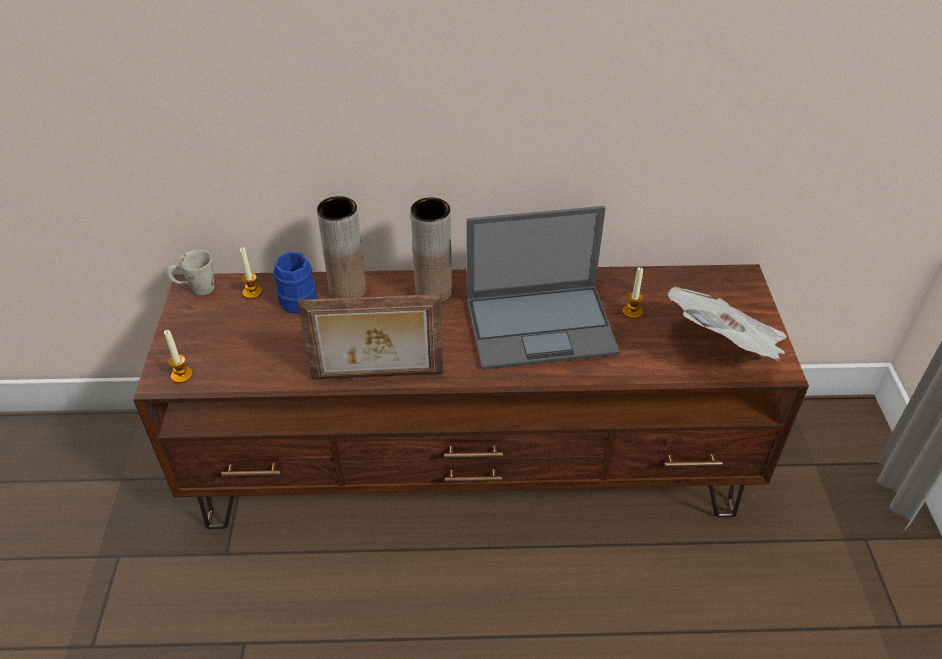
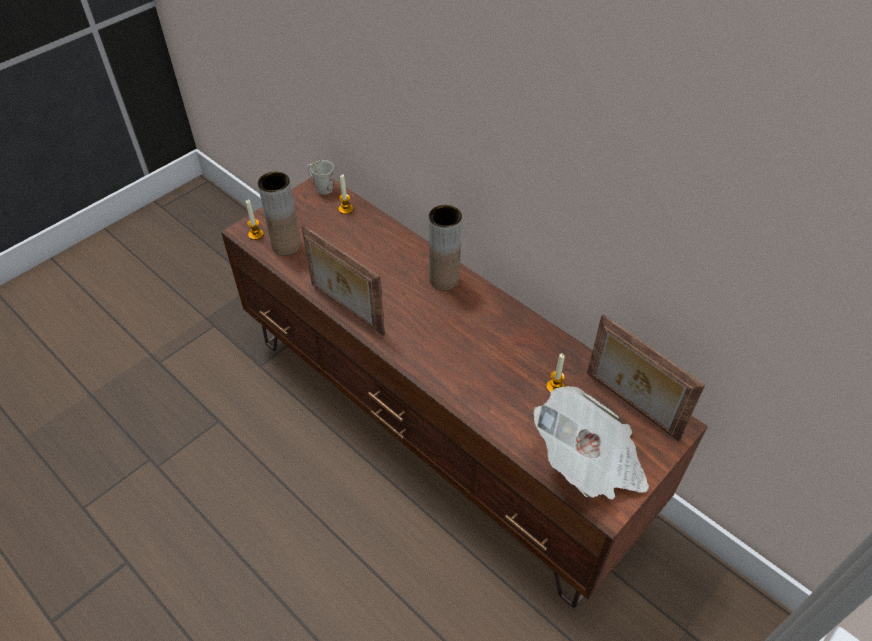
camera: 45 degrees right, 5 degrees up
(300, 296) = (366, 229): blue mug -> none
(347, 291) = (396, 244): brown vase -> brown vase (286, 246)
(542, 325) = (482, 351): laptop -> none
(698, 287) = (630, 406): none -> picture frame

